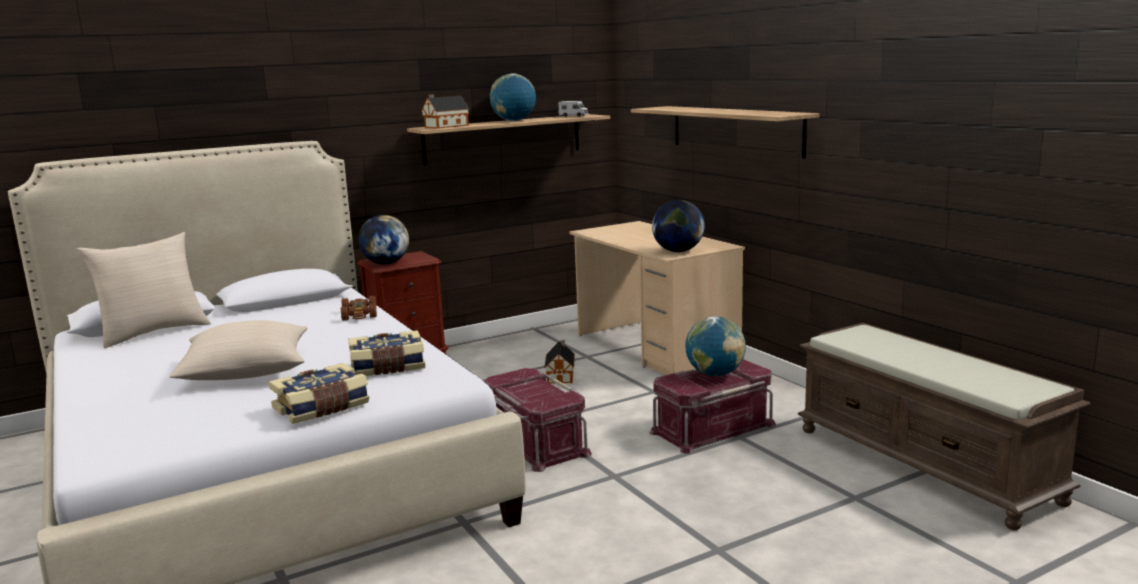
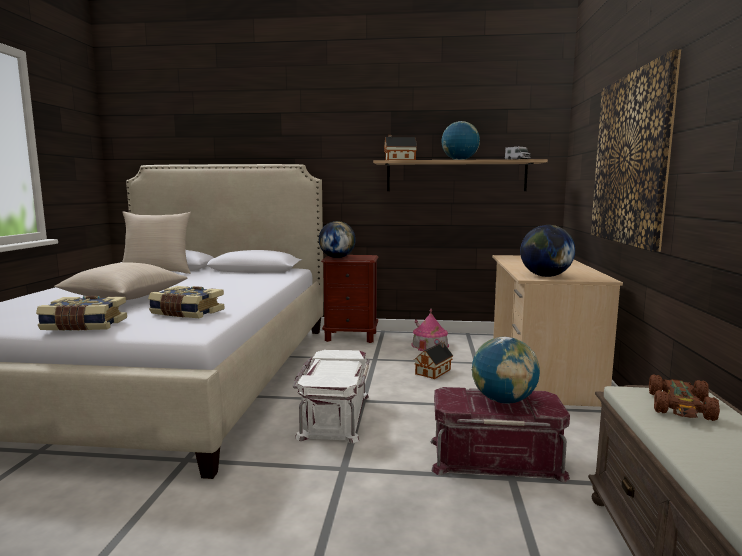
camera: 35 degrees right, 5 degrees down
(360, 315) = (264, 283): brown toy car -> brown toy car (681, 407)
(513, 350) = (430, 345): none -> toy house
(533, 442) = (333, 415): red storage box -> white storage box
(735, 130) = (631, 159): shelf -> picture

